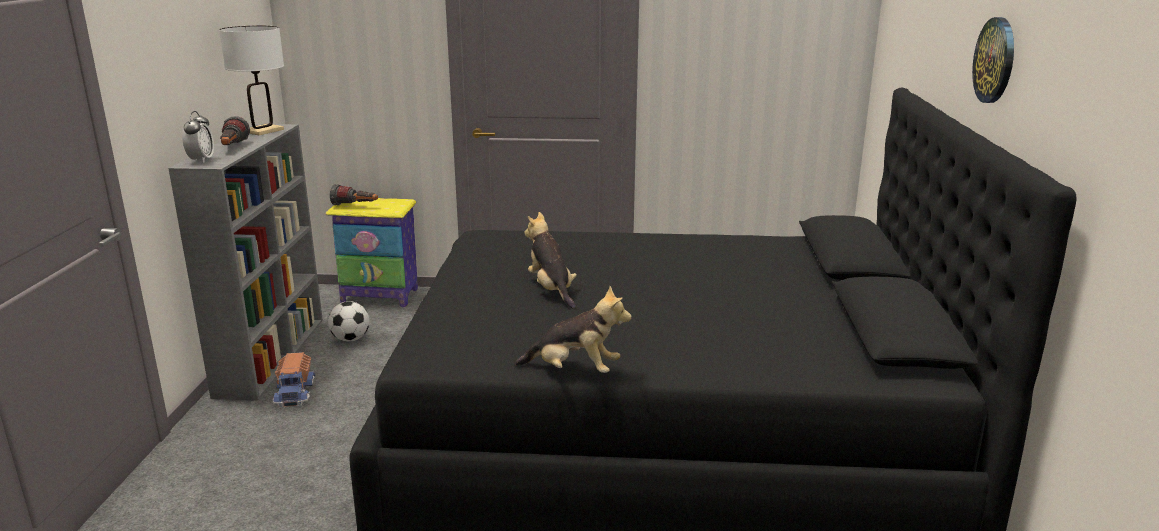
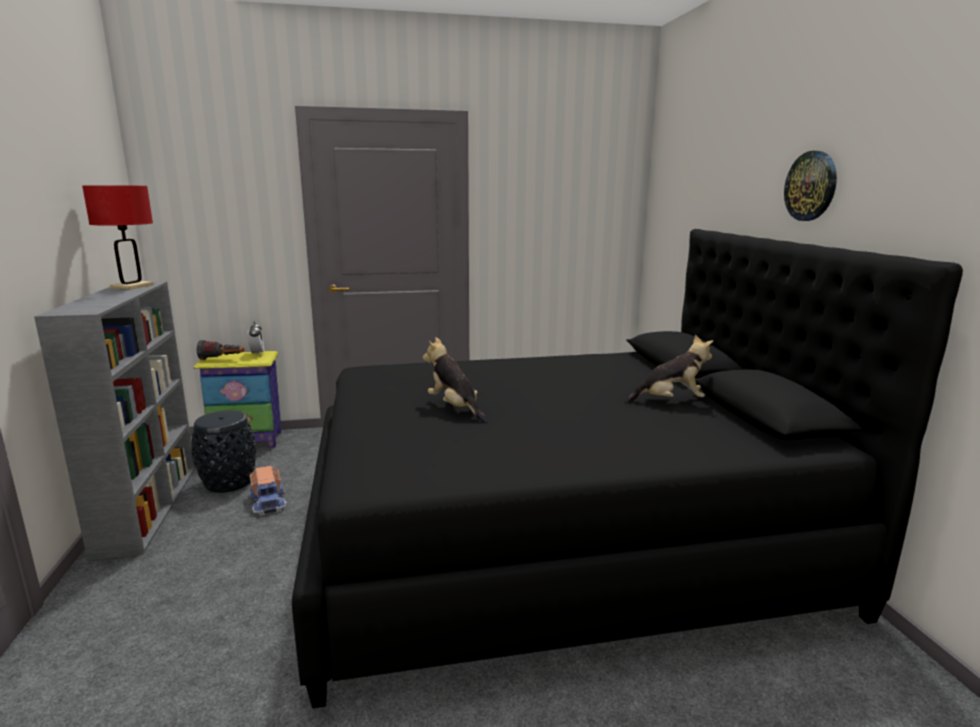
camera: 15 degrees left, 5 degrees down
(201, 160) = (72, 309): alarm clock -> alarm clock (257, 354)
(233, 148) = (104, 299): flashlight -> none
(263, 131) = (132, 286): white table lamp -> red table lamp
(295, 392) = (183, 540): toy truck -> toy truck (269, 501)
(350, 339) = (228, 482): football -> black stool
(574, 370) = (525, 476): plush toy -> plush toy (670, 401)

